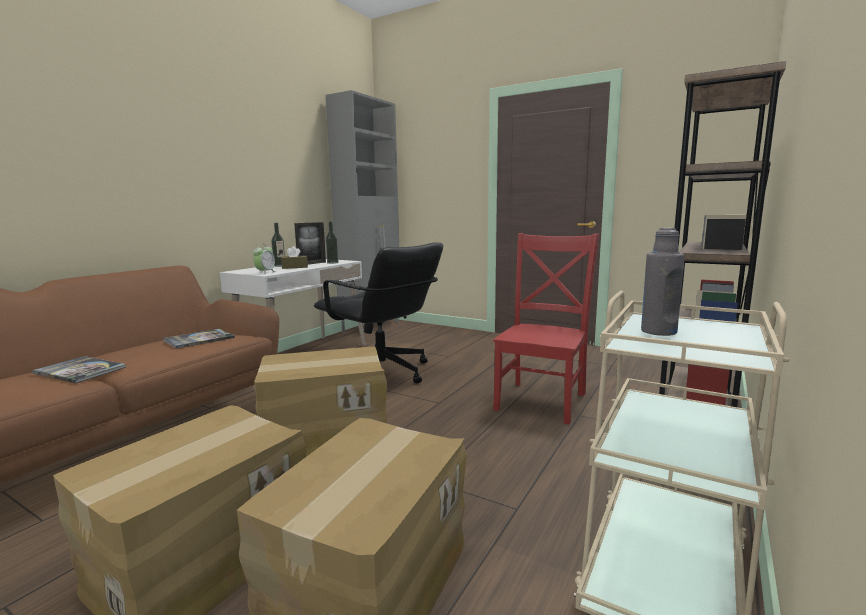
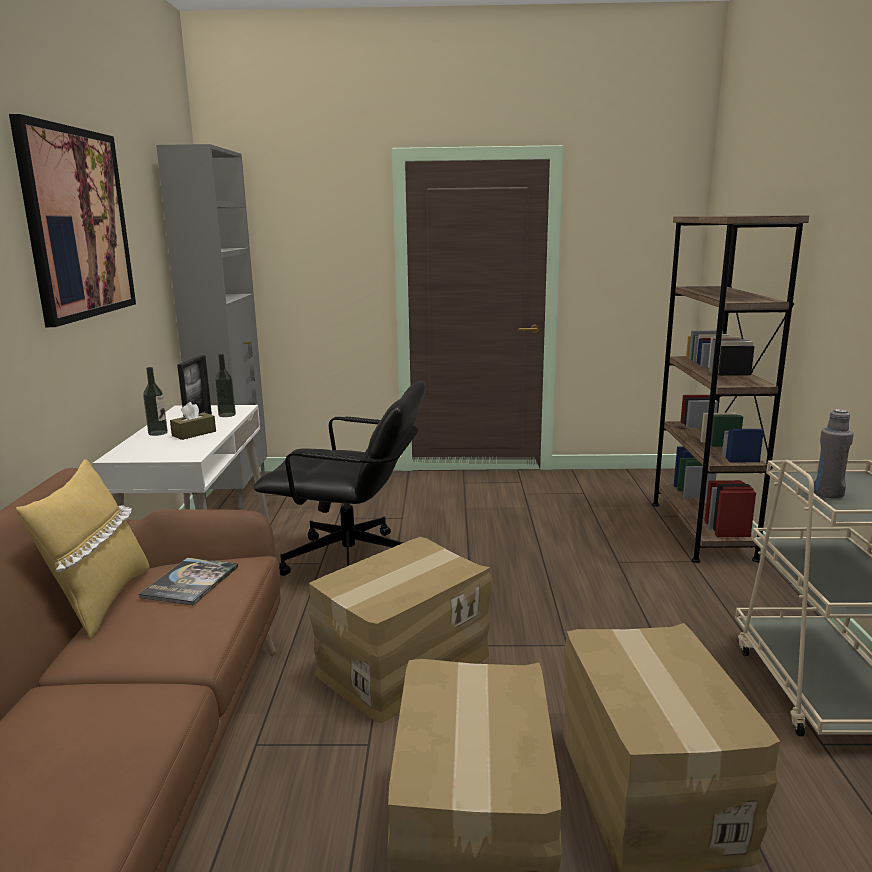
camera: 30 degrees left, 5 degrees up
(80, 370) = (120, 678): book -> none
(150, 340) = (100, 601): none -> yellow pillow
(233, 129) = (77, 224): none -> picture
(265, 272) = (180, 453): alarm clock -> none
(542, 400) = (567, 552): red chair -> none

